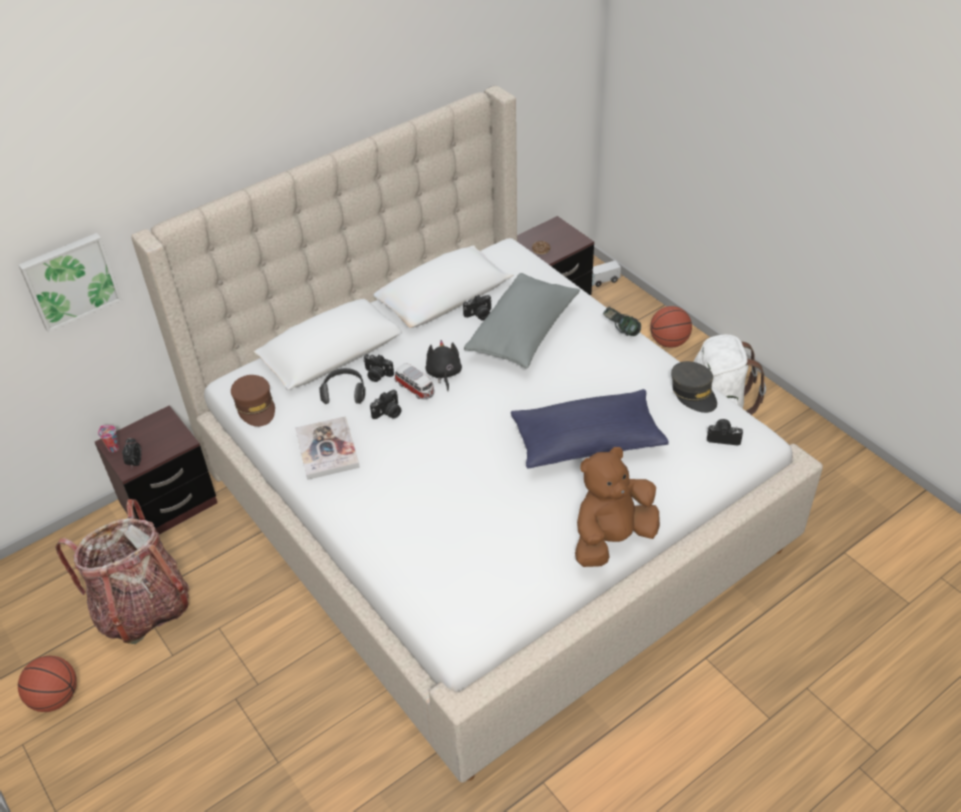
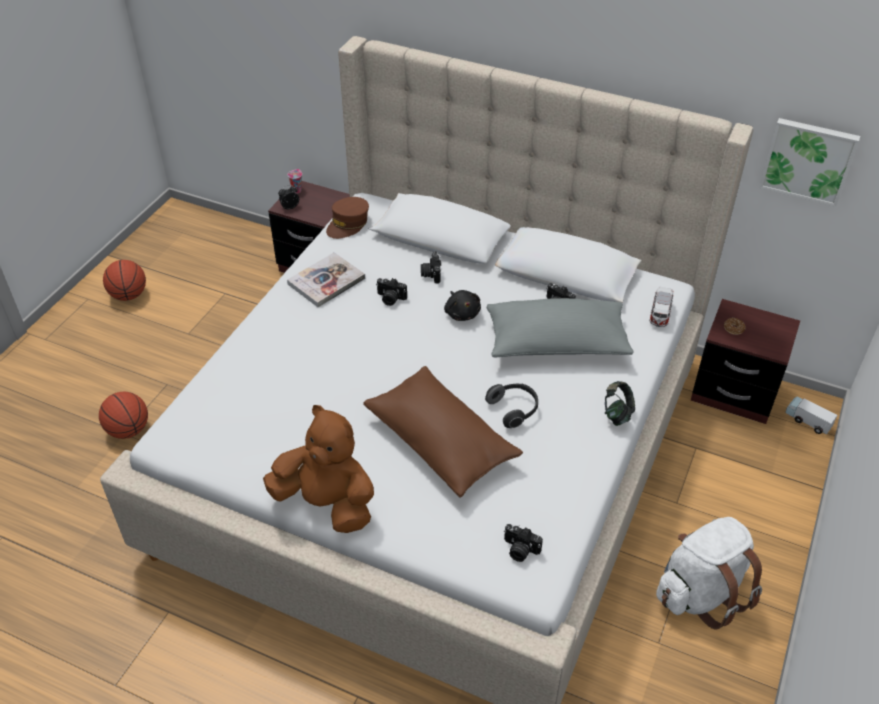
camera: 60 degrees right, 0 degrees up
(70, 280) = (311, 44): picture -> picture (808, 160)
(142, 608) = (220, 298): backpack -> none
(344, 393) = (396, 264): headphones -> headphones (514, 410)
(415, 388) = (430, 303): toy car -> toy car (660, 314)
(444, 374) = (462, 313): black plush toy -> black plush toy turned 105 degrees clockwise
(587, 442) = (441, 442): blue pillow -> brown pillow
(669, 342) = (767, 514): basketball -> basketball (128, 430)
(693, 393) = (568, 503): grey cap -> none
(723, 437) = (519, 550): camera -> camera turned 135 degrees clockwise

